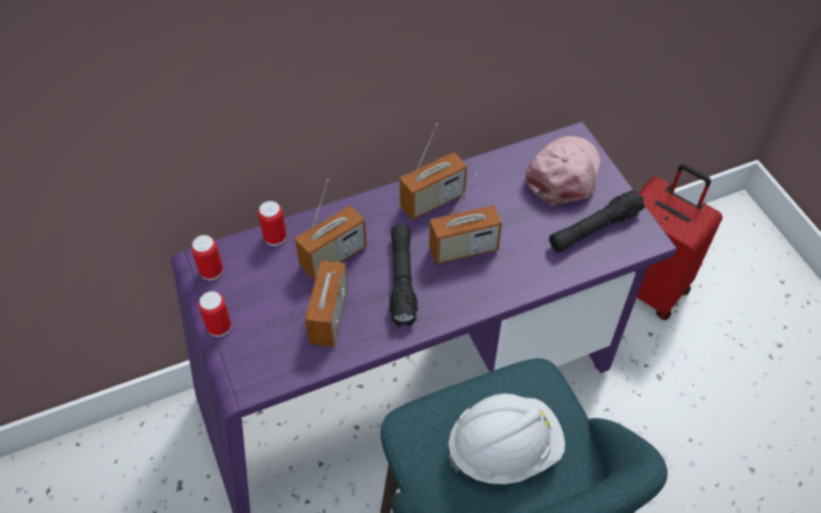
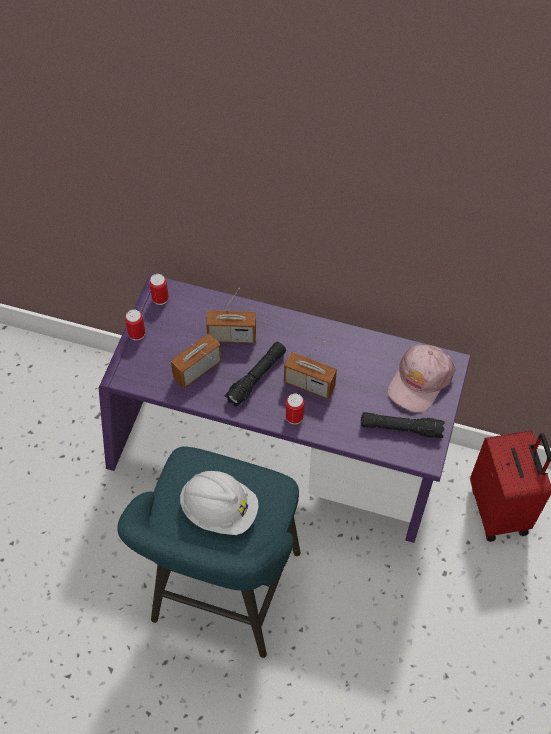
camera: 40 degrees right, 5 degrees up
(275, 237) = (211, 302): can -> can (294, 417)
(432, 201) = (321, 342): radio -> none
(564, 173) = (419, 381): pink cap -> pink cap turned 150 degrees clockwise

